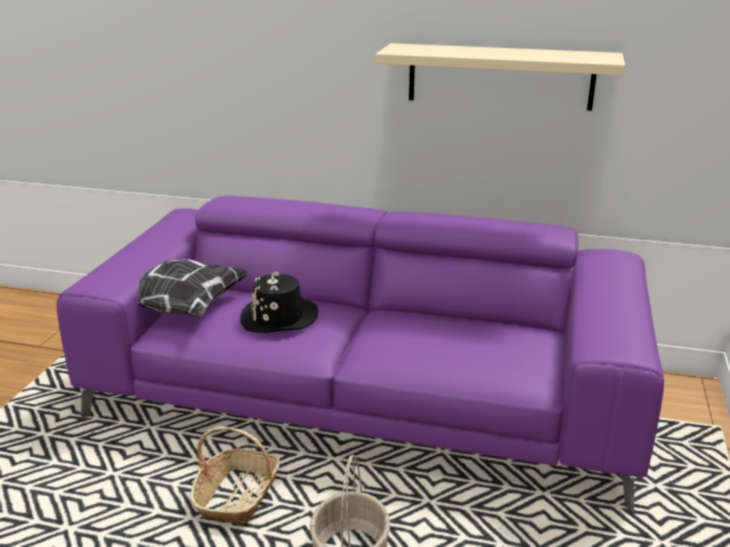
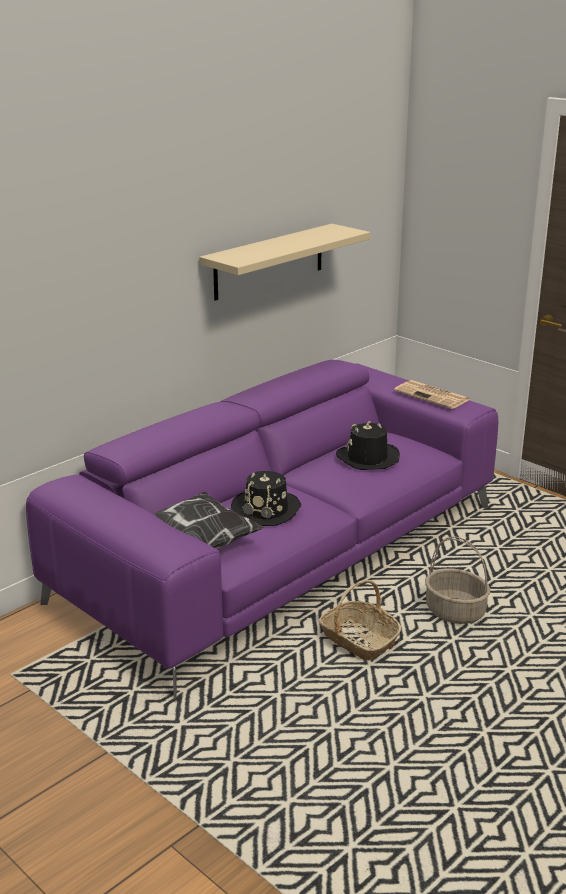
camera: 60 degrees left, 0 degrees up
(457, 339) = (367, 458): none -> black hat
(612, 315) = (433, 395): none -> newspaper

